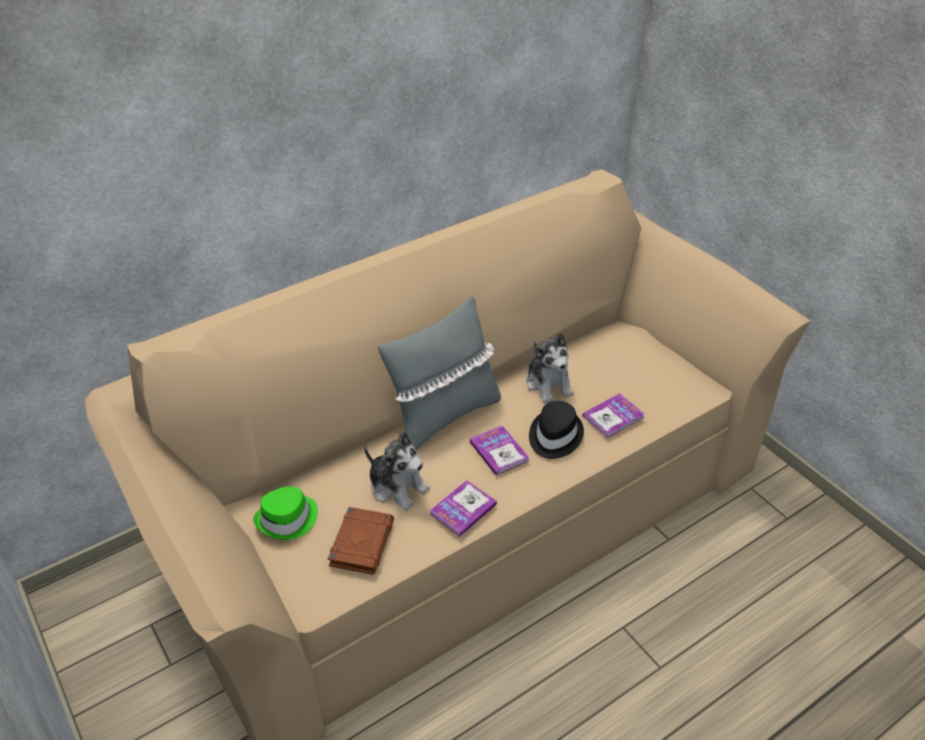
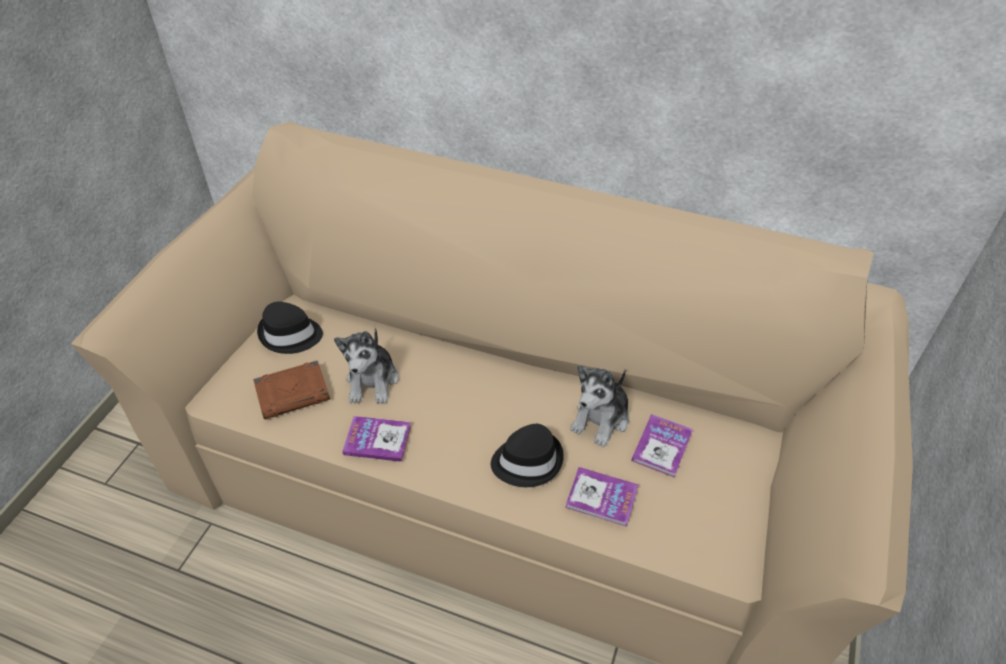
camera: 55 degrees right, 5 degrees up
(288, 519) = (290, 335): green hat -> black hat
(443, 416) = (484, 364): grey pillow -> none
(499, 451) = (469, 427): book -> book (662, 446)

